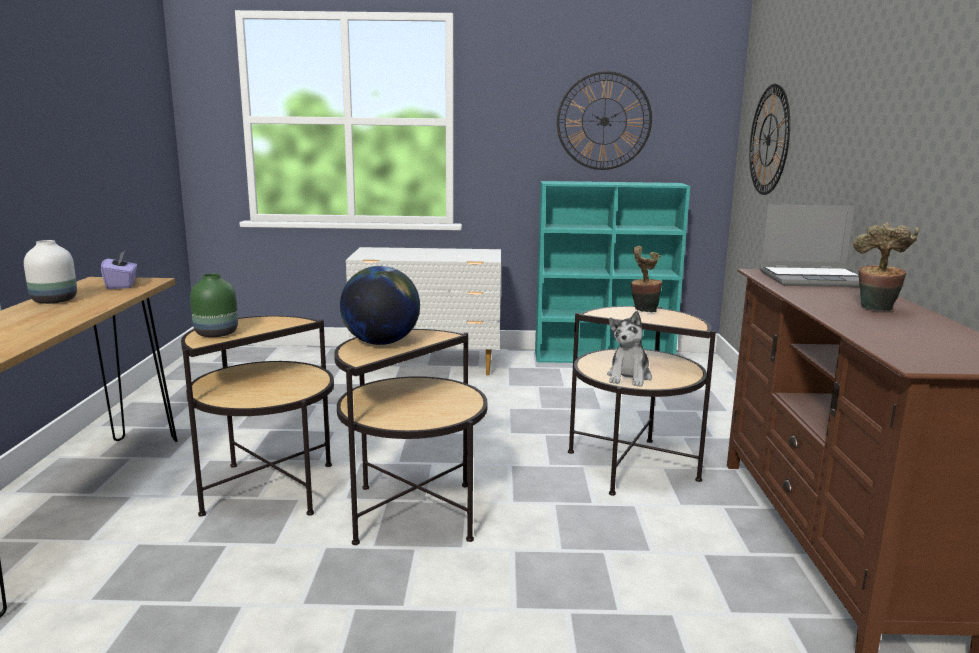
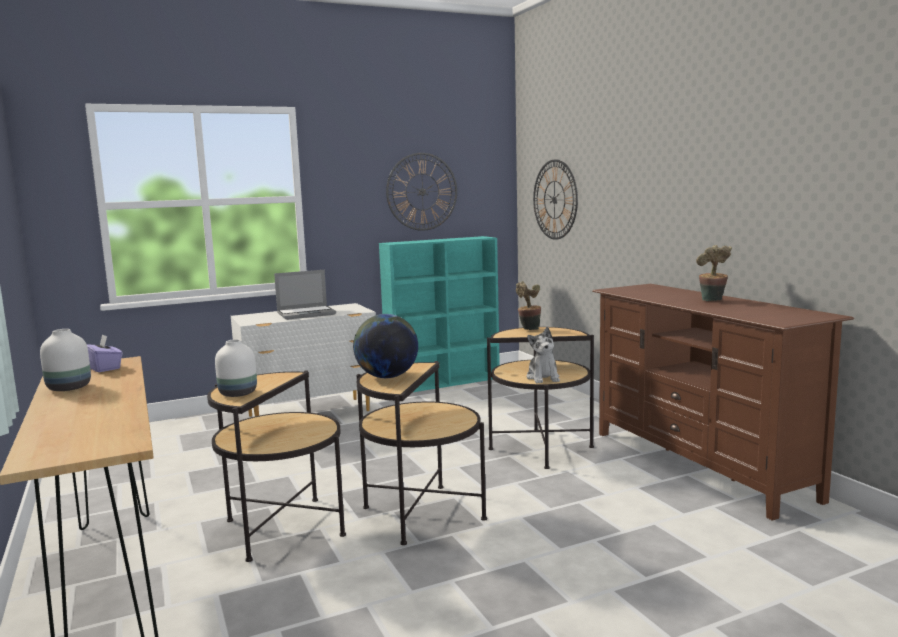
camera: 25 degrees left, 5 degrees down
(216, 334) = (238, 394): green vase -> white vase
(814, 279) = (648, 290): laptop -> laptop (307, 314)

